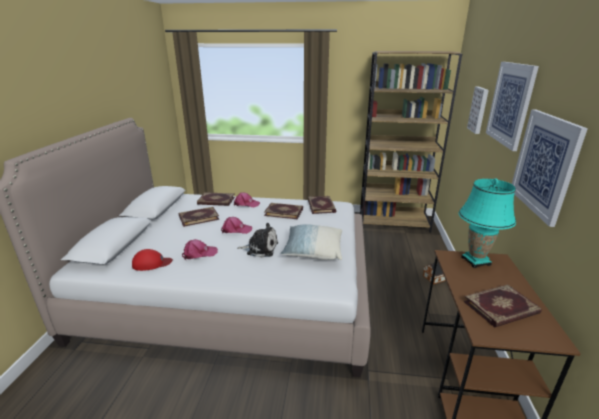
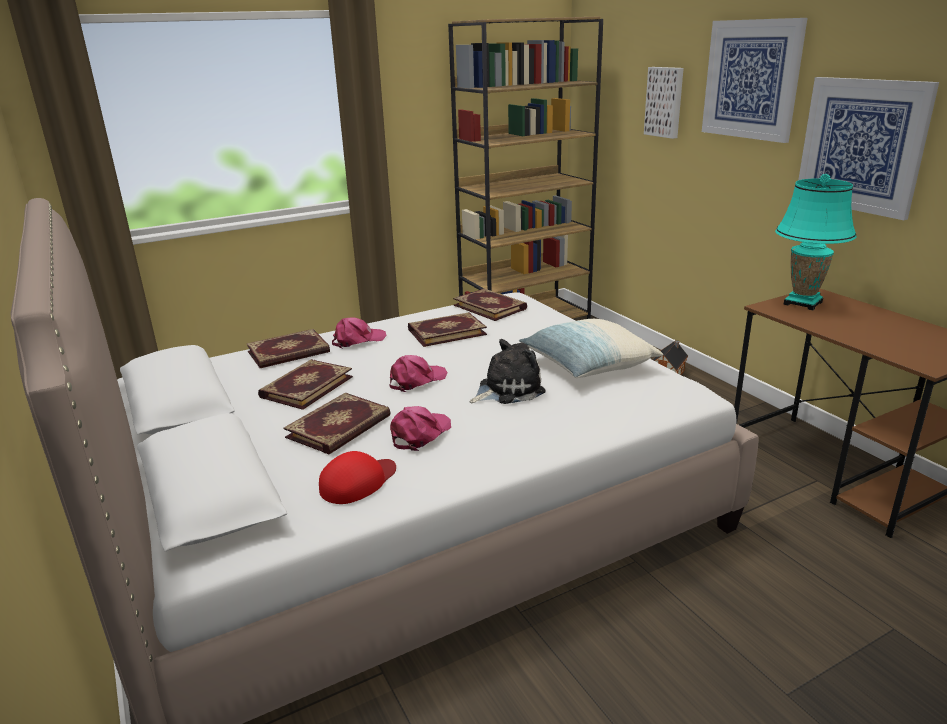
camera: 35 degrees left, 0 degrees up
(501, 308) = (901, 337): book -> book (340, 427)

